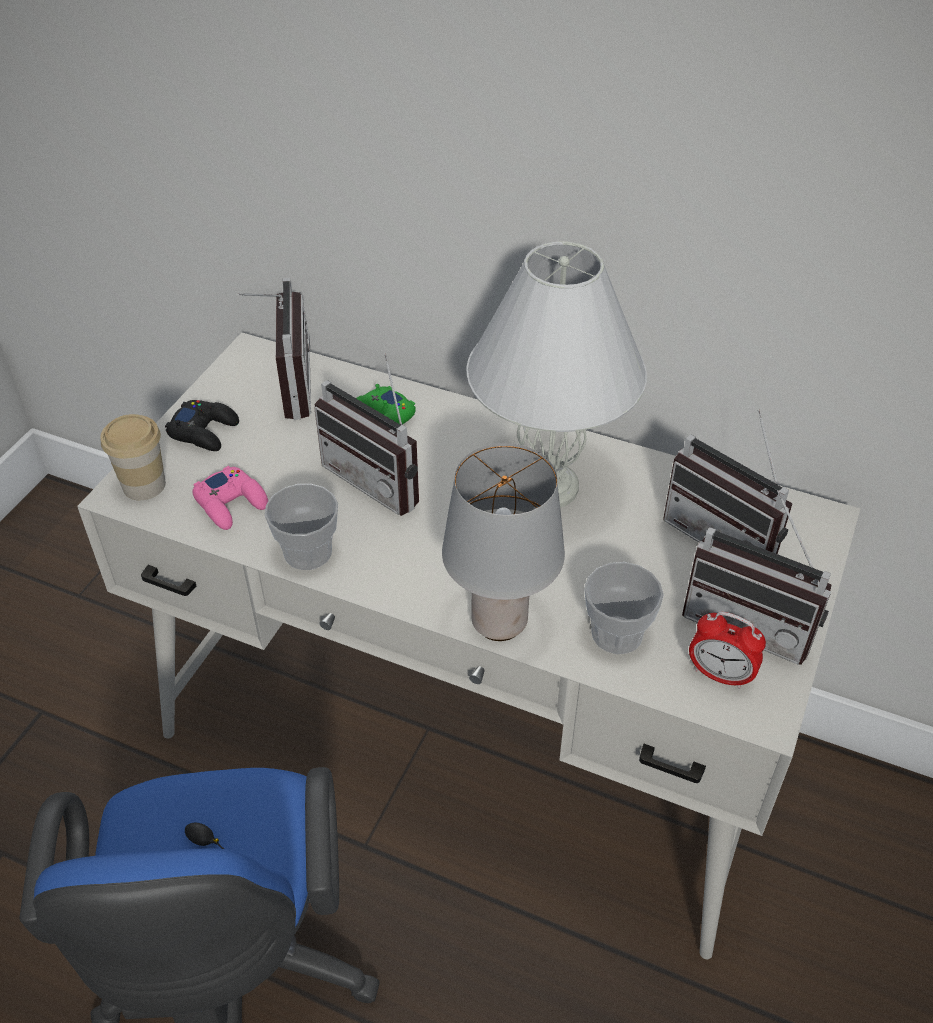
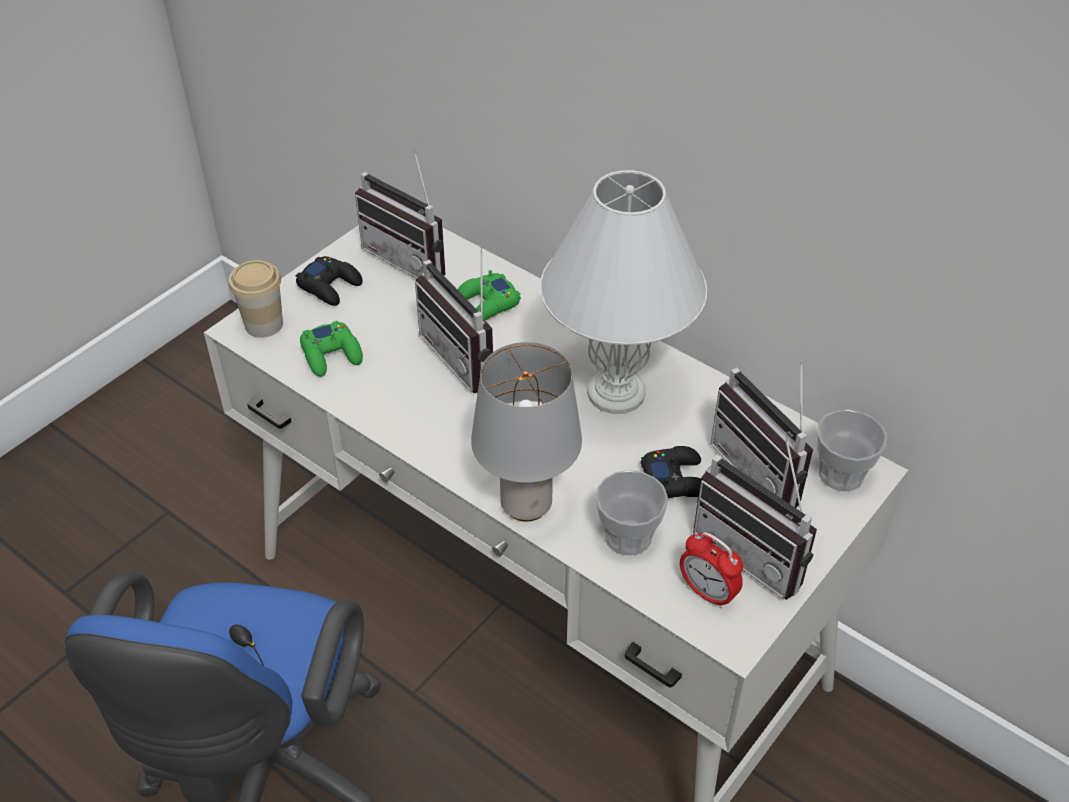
camera: 15 degrees right, 0 degrees up
(231, 503) = (332, 354): pink game controller -> green game controller
(284, 386) = (412, 258): radio -> radio turned 120 degrees clockwise
(308, 552) = (382, 410): cup -> cup (841, 474)
(641, 564) = (675, 479): none -> black game controller

